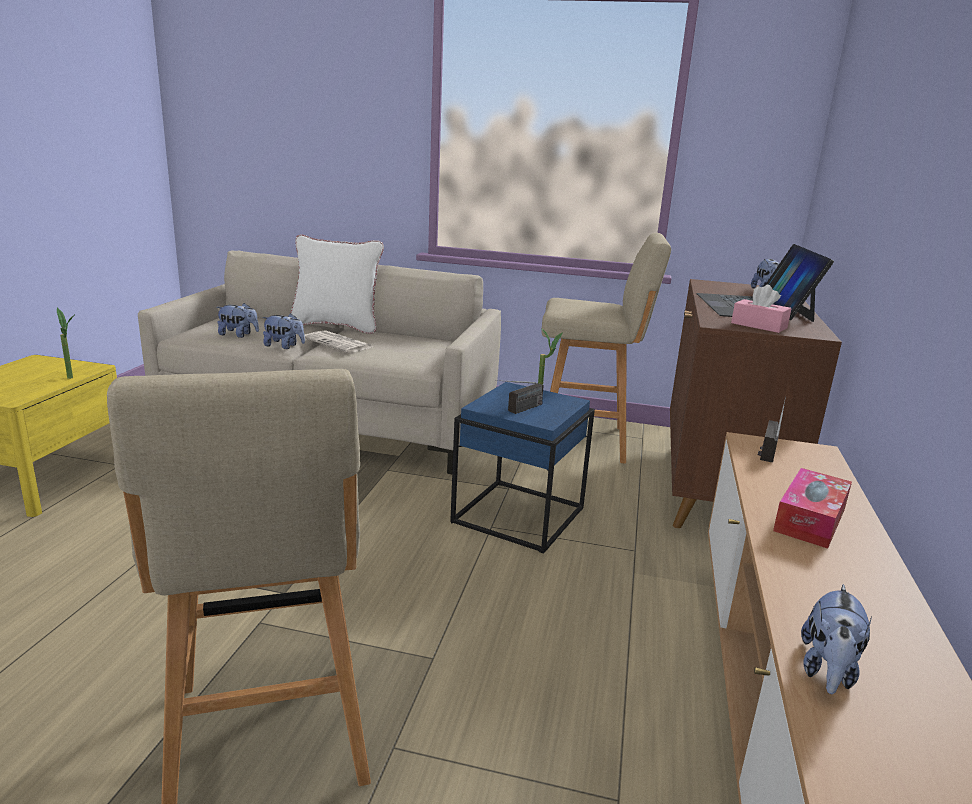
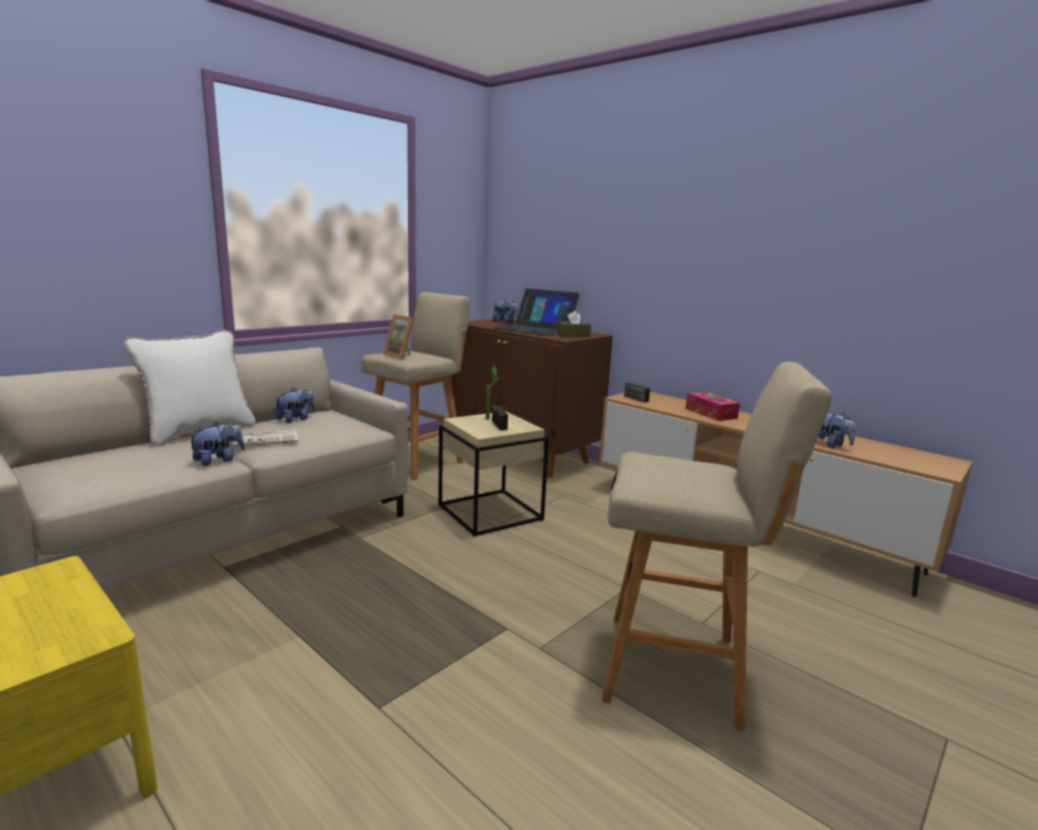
camera: 60 degrees left, 5 degrees down
(74, 378) = (82, 586): potted plant -> none
(238, 335) = (137, 470): plush toy -> plush toy (296, 419)
(518, 514) = (489, 512): blue side table -> beige side table
(571, 305) = (401, 356): none -> picture frame
(759, 325) = (573, 336): pink tissue box -> brown tissue box

